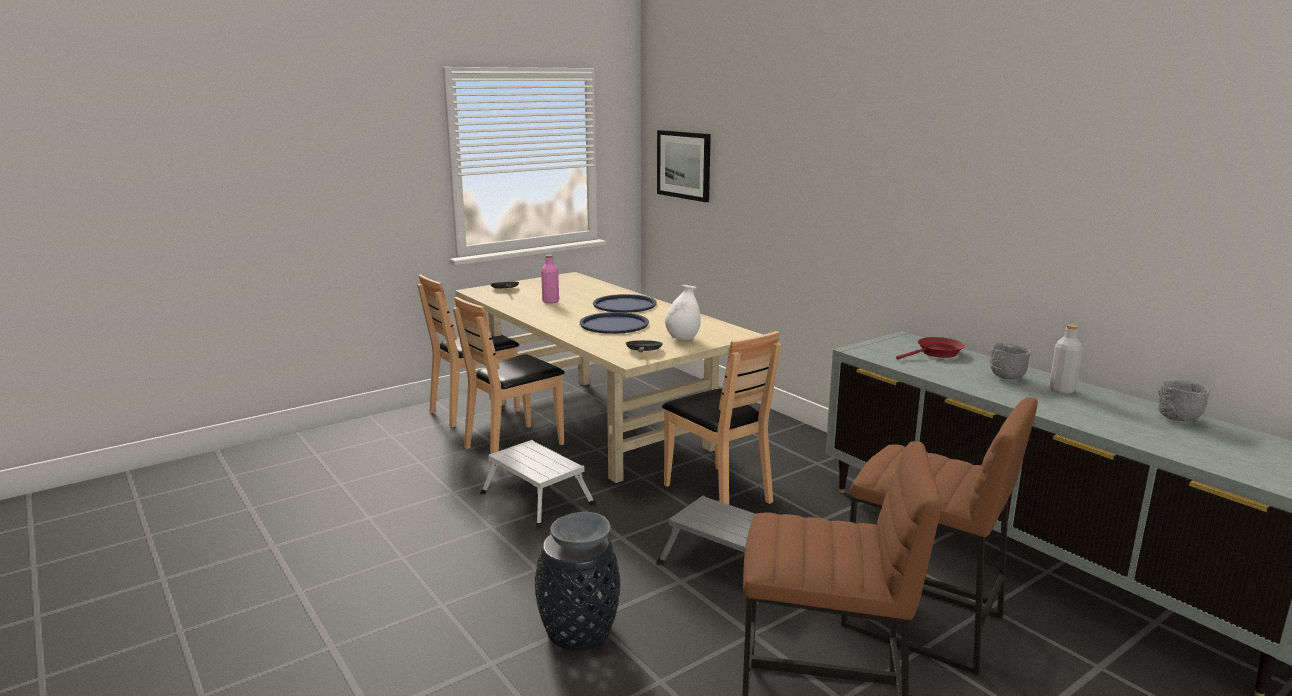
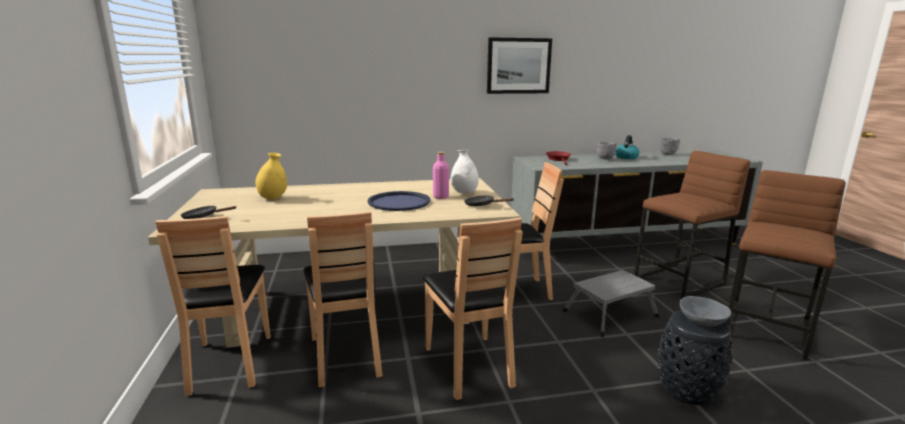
camera: 65 degrees left, 0 degrees up
(536, 498) = (469, 365): white step ladder -> brown chair
(550, 301) = (289, 209): pink bottle -> pink bottle (440, 197)
(575, 291) = (273, 198): none -> yellow vase
(624, 305) = (348, 192): blue tray -> none
(684, 165) = (277, 70): picture -> picture (518, 66)
(1061, 390) = (626, 157): grey bottle -> kettle

